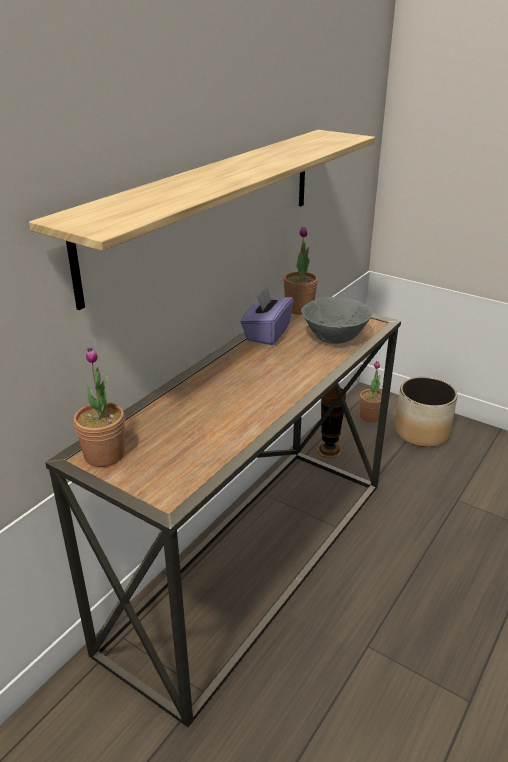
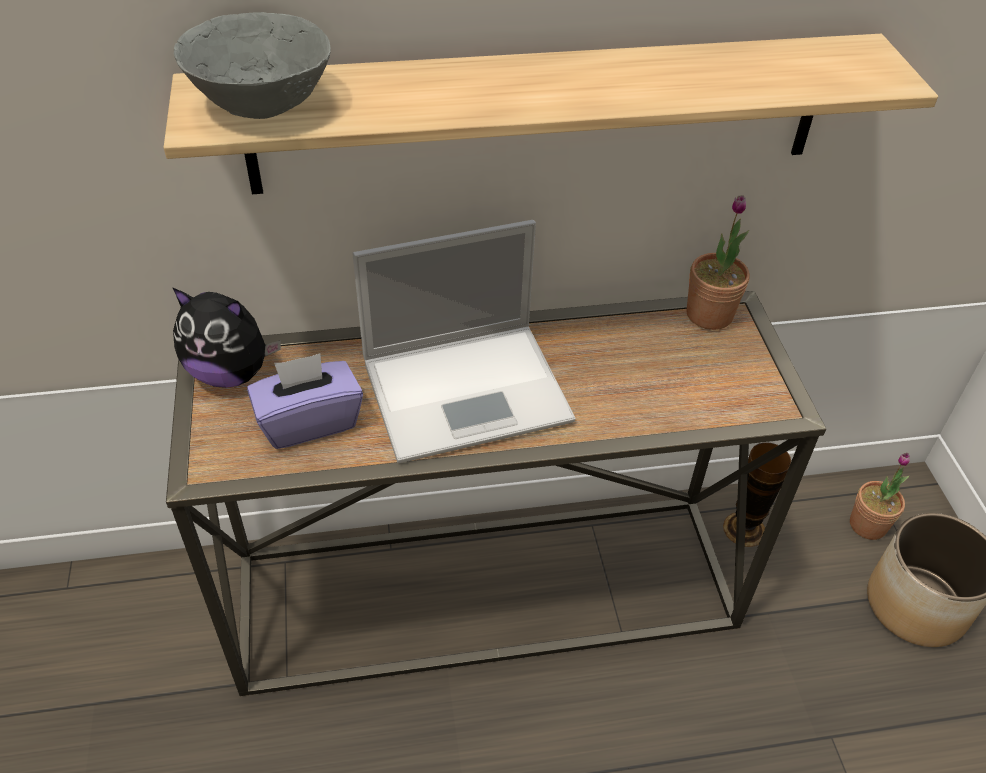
camera: 45 degrees right, 15 degrees up
(104, 455) = (230, 373): potted plant -> plush toy
(247, 386) = (470, 389): none -> laptop
(267, 333) = (607, 327): purple tissue box -> purple tissue box (309, 421)
(334, 338) = (683, 392): grey bowl -> grey bowl (260, 105)

